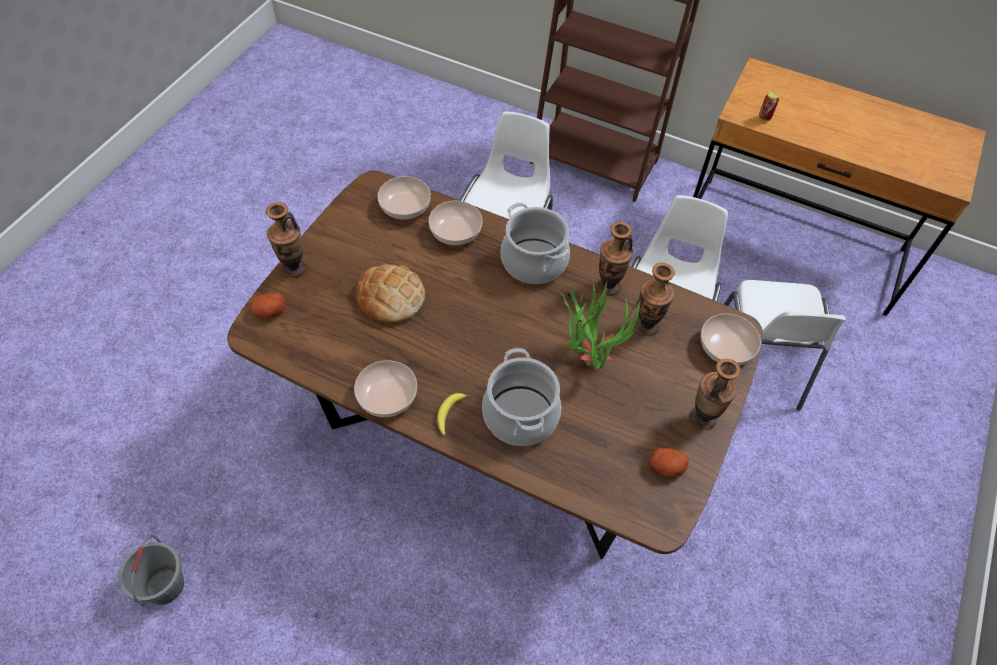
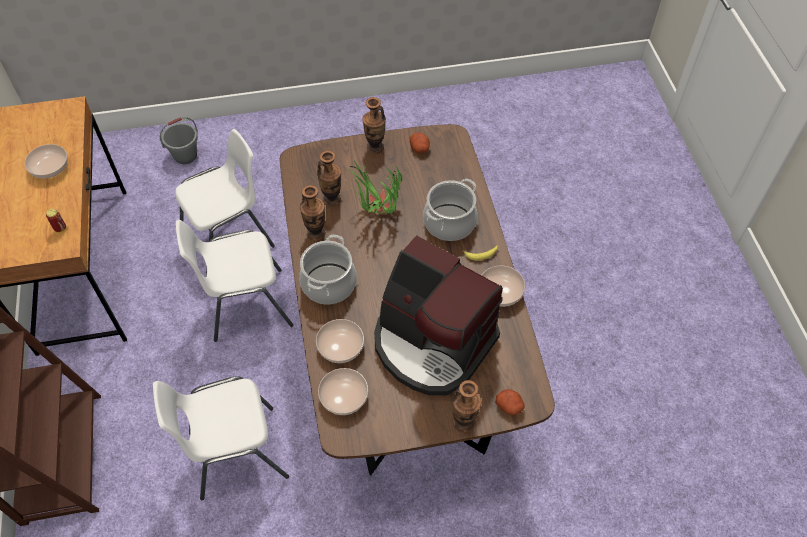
camera: 125 degrees left, 0 degrees up
(164, 585) = (663, 460): grey bucket -> grey bucket (185, 156)
(390, 298) = (432, 343): bread -> coffee machine
(725, 347) = (315, 158): bowl -> bowl (50, 168)

